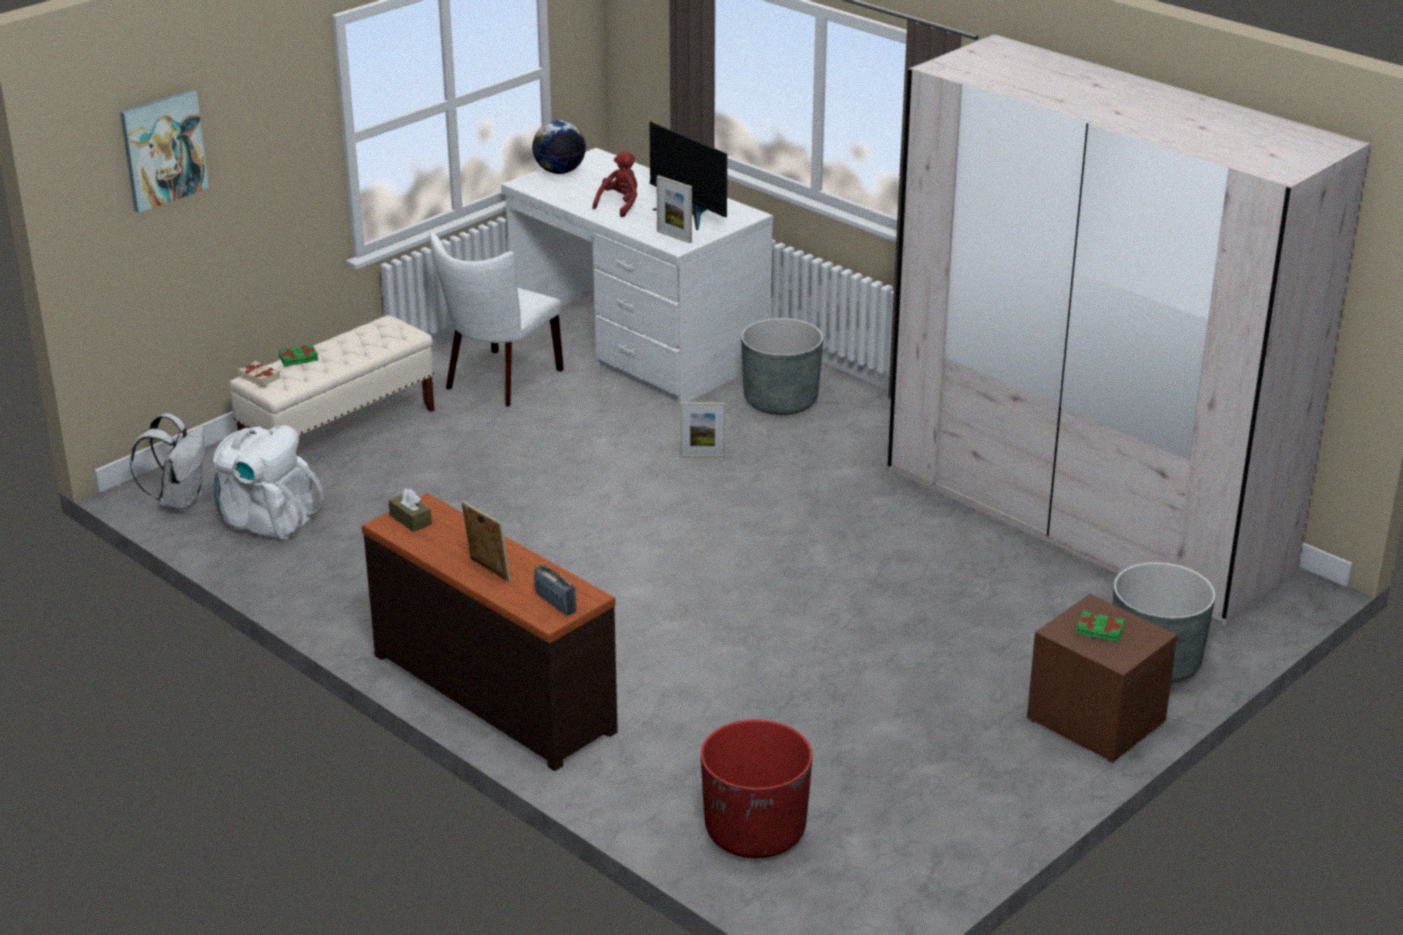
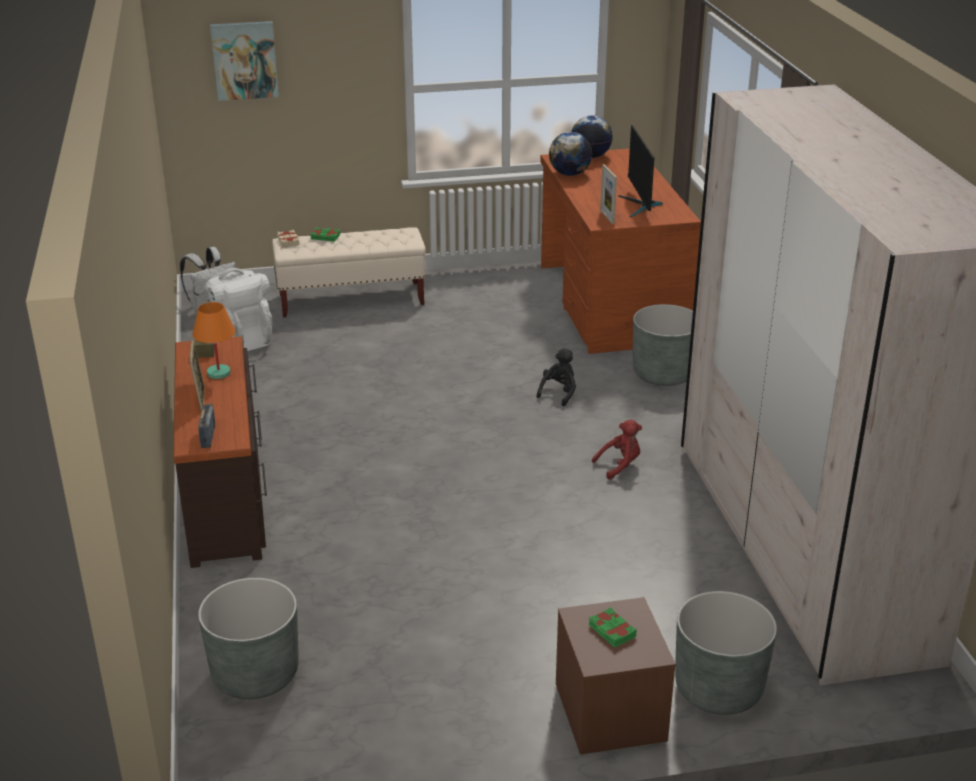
camera: 35 degrees right, 0 degrees up
(465, 538) = (219, 373): none -> orange table lamp
(499, 381) = (487, 299): white chair -> none
(566, 198) = (569, 174): none -> globe
(620, 205) = (599, 187): red plush toy -> red plush toy (620, 465)
(638, 344) = (610, 304): white desk -> brown desk
(702, 456) = (559, 393): picture frame -> black plush toy
(755, 831) = (255, 674): red planter -> grey planter

